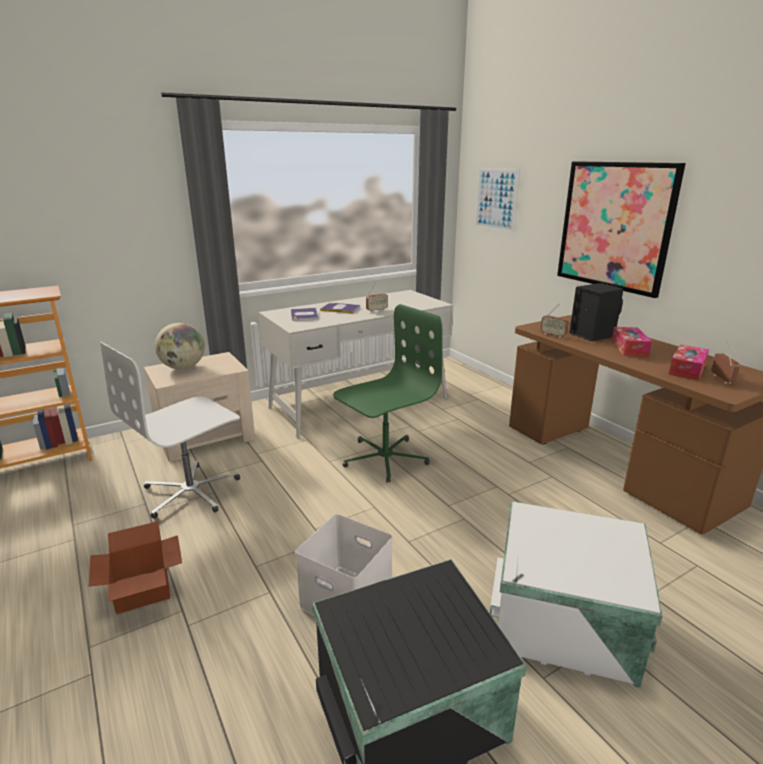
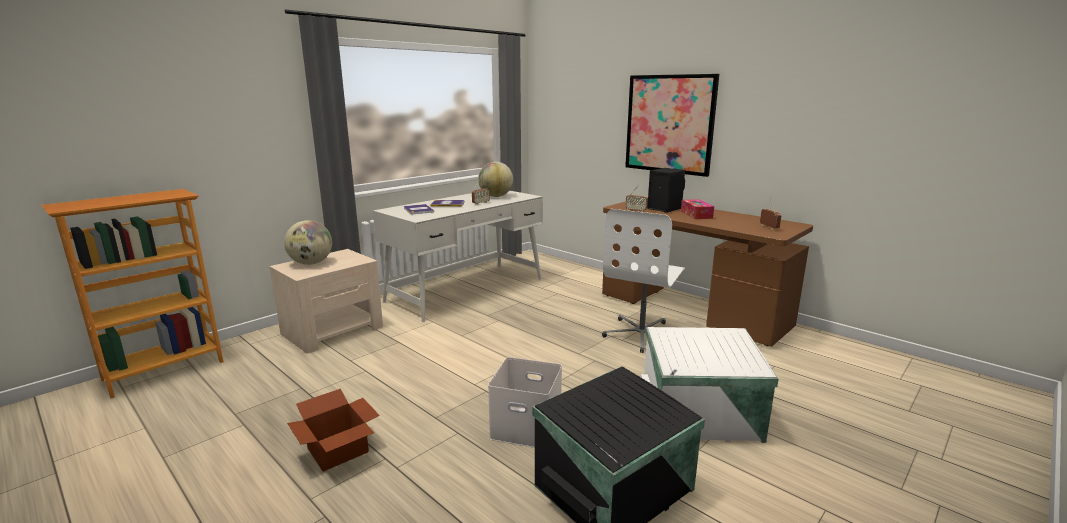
camera: 15 degrees left, 5 degrees down
(192, 492) = (343, 373): white office chair -> white office chair (642, 334)
(384, 458) = (509, 327): green office chair -> none
(400, 301) = (496, 196): none -> globe
(496, 199) = (565, 109): picture -> none
(687, 369) = (743, 224): tissue box -> none

